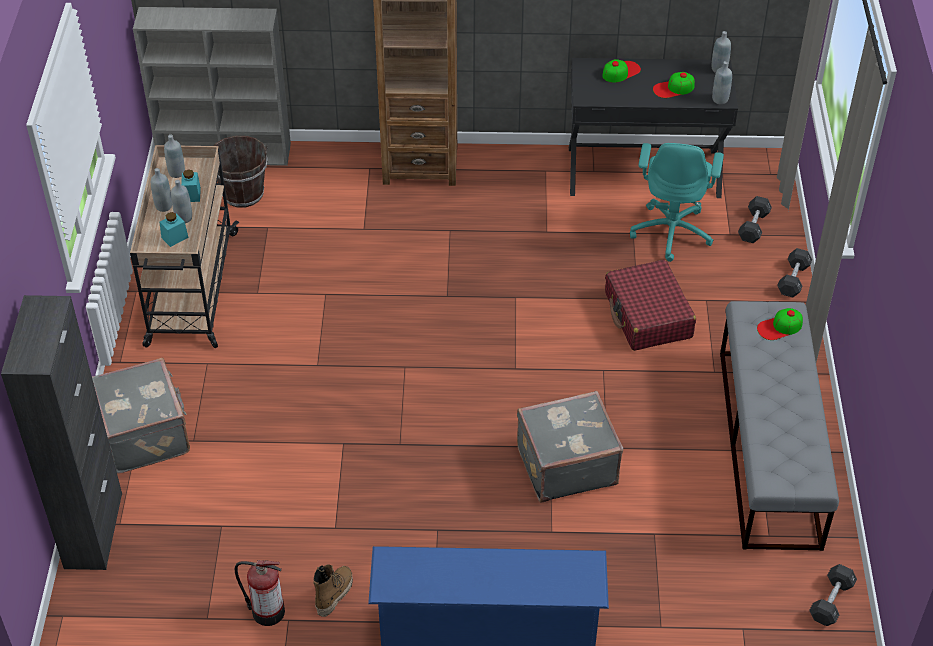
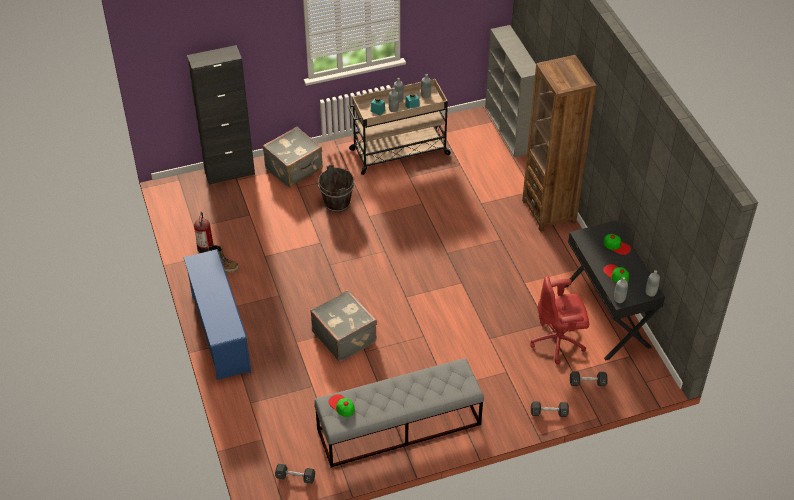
camera: 70 degrees right, 0 degrees up
(243, 194) = (481, 147): brown bucket -> brown bucket (337, 203)
(648, 315) = (478, 346): red suitcase -> none
(672, 231) = (558, 342): turquoise office chair -> red office chair
(780, 327) = (453, 385): cap -> cap (341, 406)

